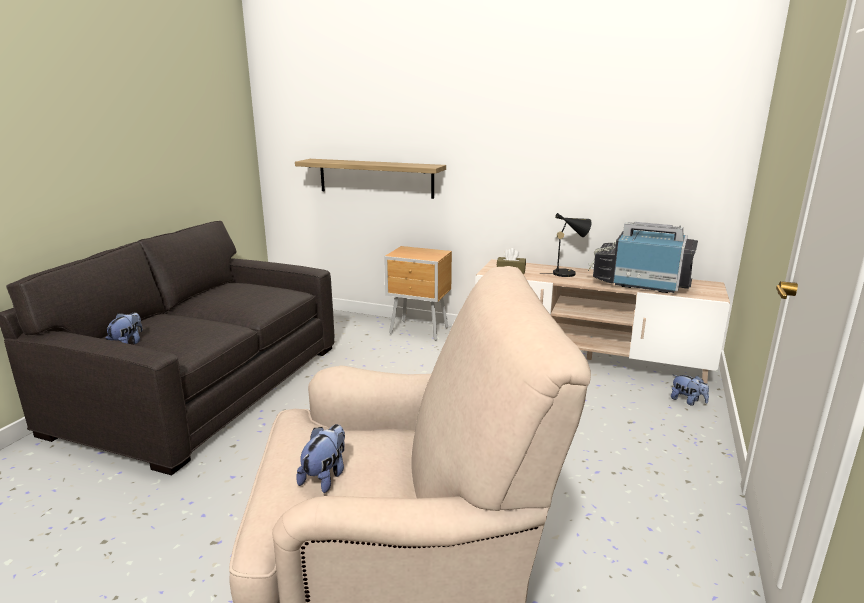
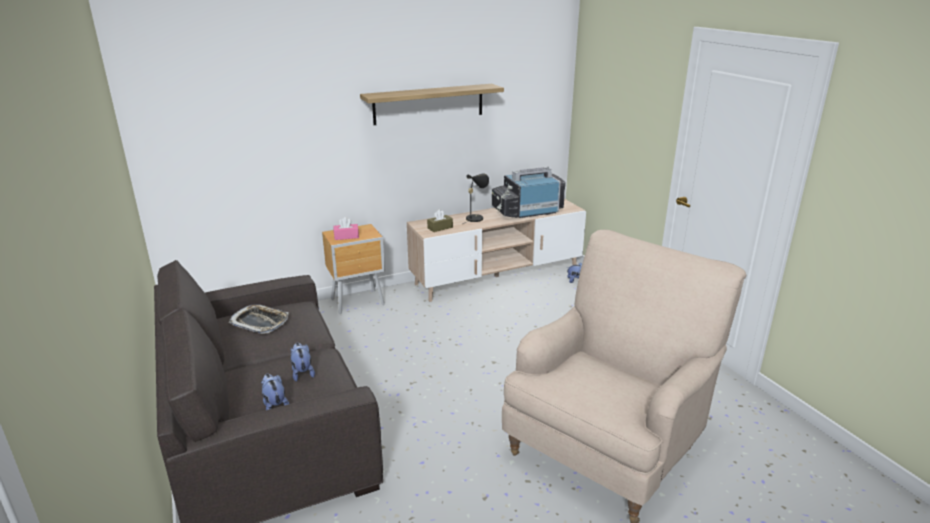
camera: 45 degrees left, 5 degrees up
(243, 292) = (260, 322): none -> tray
(325, 476) = (608, 391): plush toy -> plush toy (302, 373)
(375, 178) = (288, 174): shelf -> shelf (429, 104)
(409, 253) = (346, 236): none -> pink tissue box

